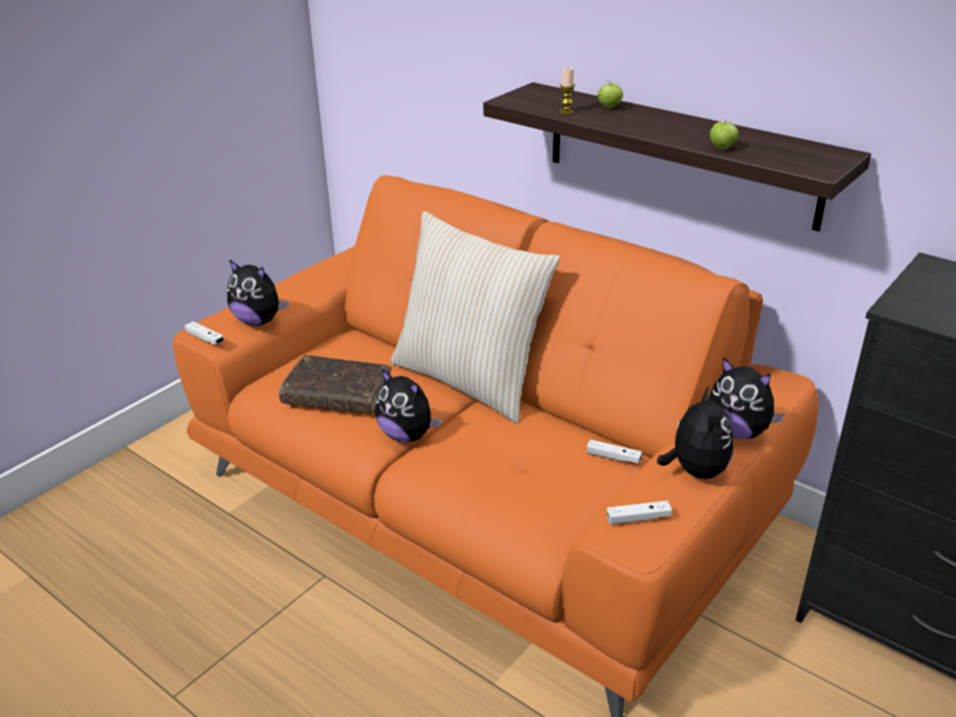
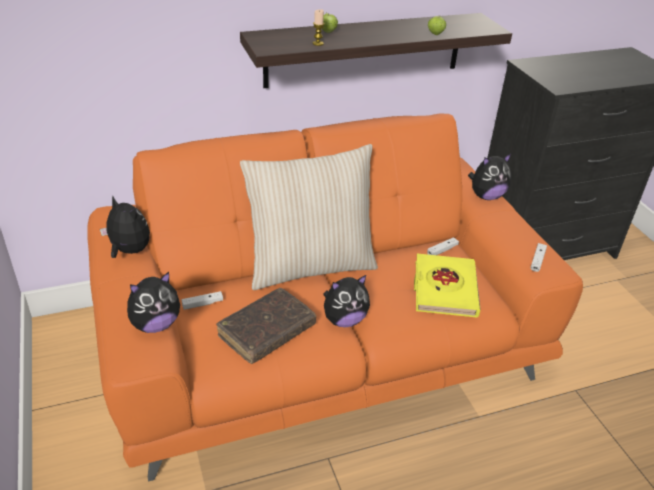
camera: 60 degrees left, 5 degrees up
(205, 339) = (150, 364): white game controller -> white game controller (202, 304)
(535, 485) = (444, 289): none -> yellow book
(695, 470) = (509, 224): plush toy -> plush toy (128, 251)

